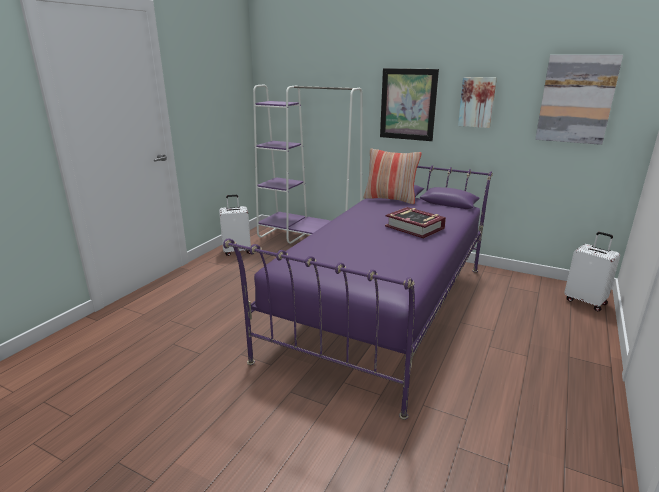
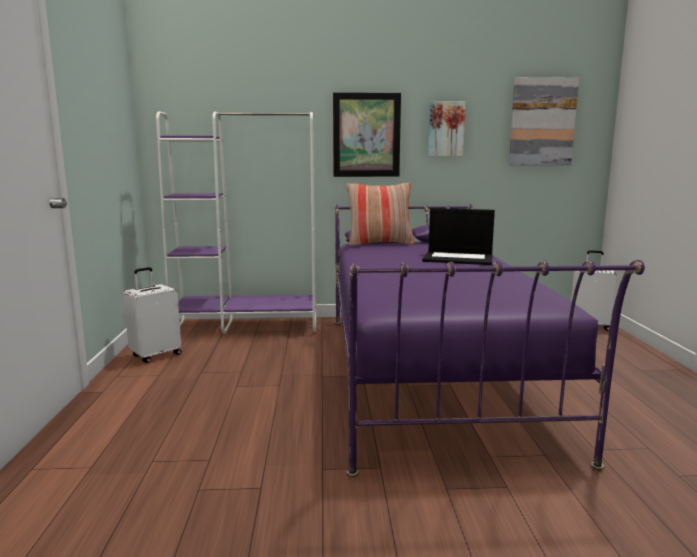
camera: 30 degrees left, 10 degrees down
(414, 227) = (459, 258): book -> laptop

